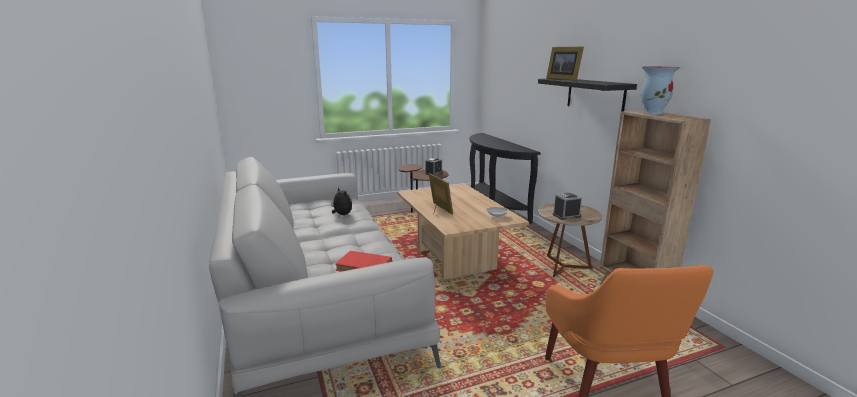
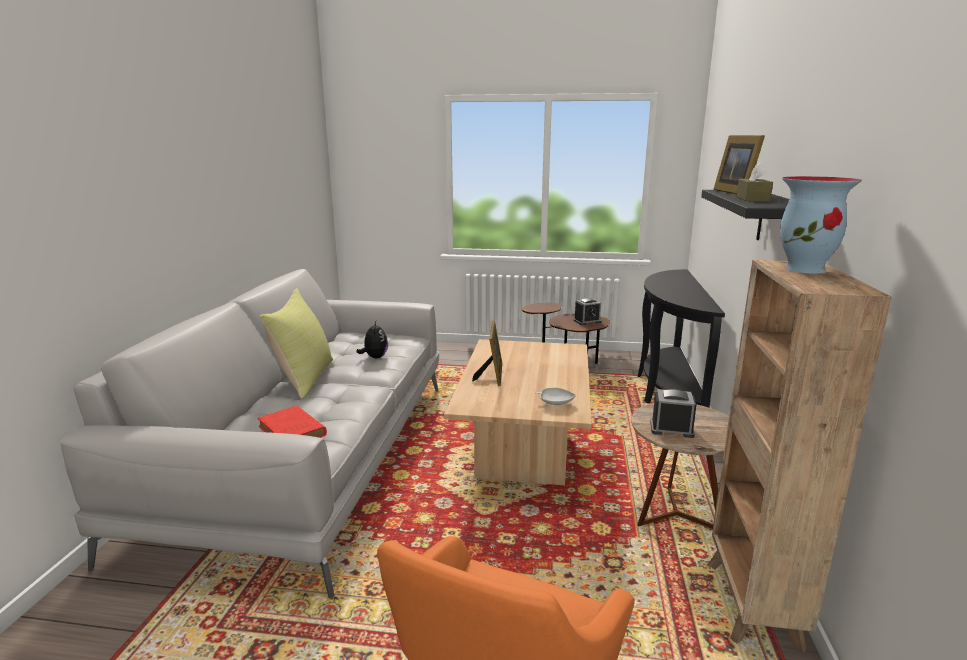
camera: 30 degrees right, 0 degrees up
(312, 237) = (305, 378): none -> yellow pillow
(587, 81) = (752, 199): none -> brown tissue box

